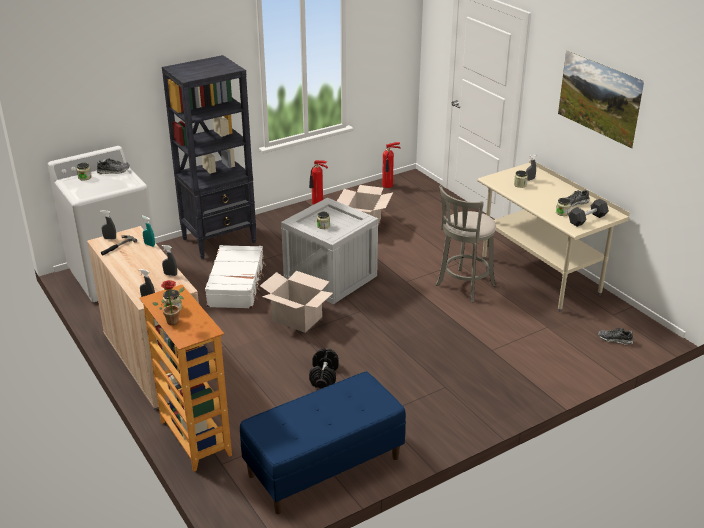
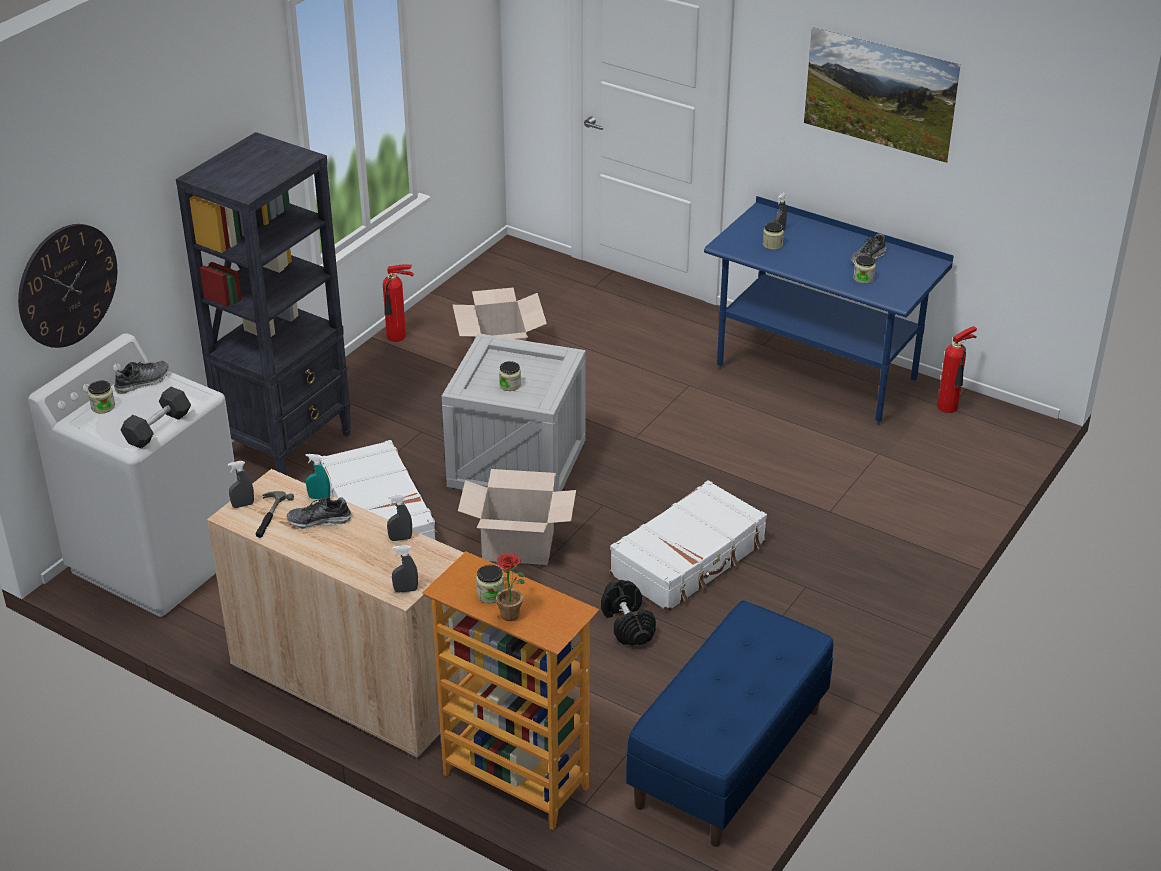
camera: 25 degrees left, 5 degrees up
(82, 108) = (67, 285): none -> wall clock
(387, 352) = (689, 559): none -> white suitcase
(388, 186) = (487, 277): fire extinguisher -> fire extinguisher (950, 407)
(463, 287) = (722, 422): grey stool -> none
(540, 276) = (816, 374): beige desk -> blue desk
(587, 219) = (903, 280): black dumbbell -> black dumbbell (158, 428)
(615, 340) = (976, 447): shoe -> shoe (319, 521)

